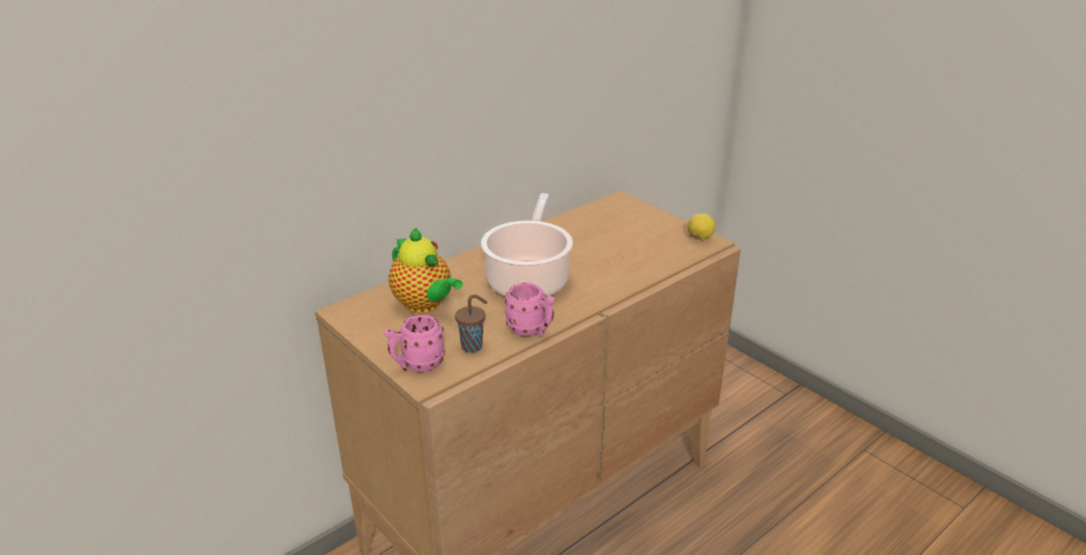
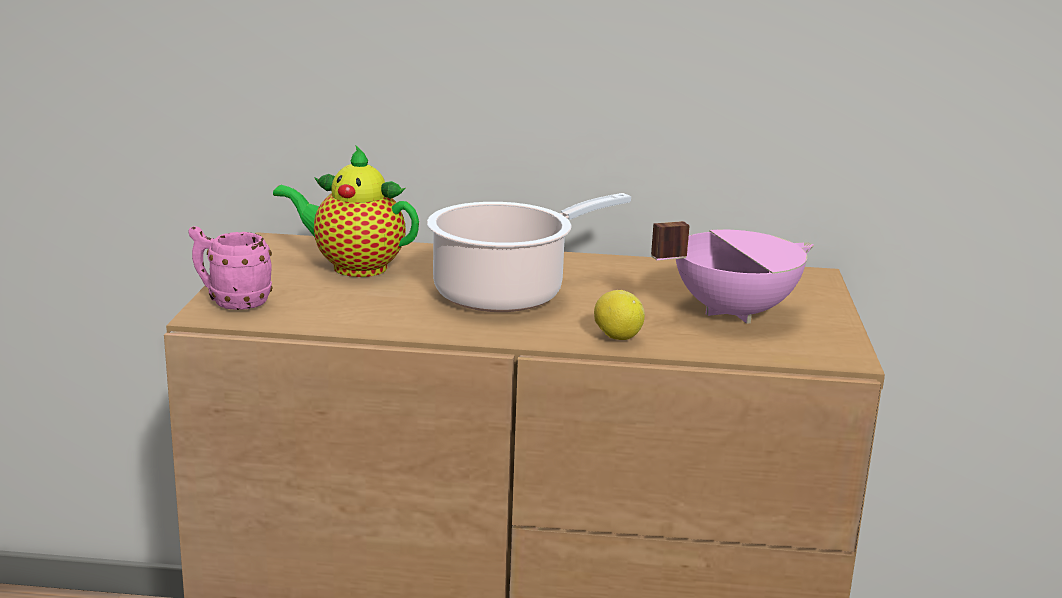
camera: 45 degrees right, 10 degrees down
(425, 305) = (353, 267): teapot -> teapot turned 105 degrees clockwise
(473, 346) = (313, 313): brown cup -> none
(531, 331) = (399, 329): pink mug -> none
(631, 238) = (731, 311): none -> pink cooking pot
(699, 238) = (837, 348): lemon -> lemon (617, 337)

